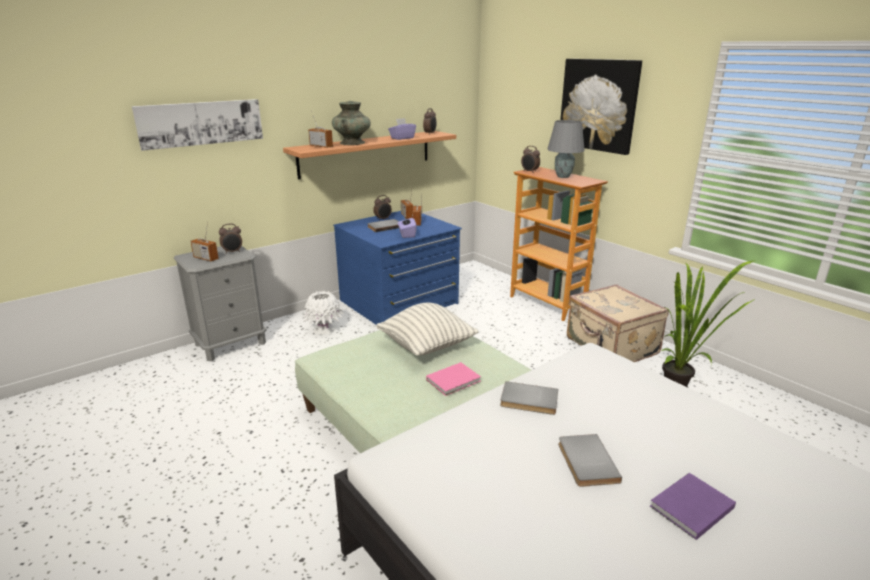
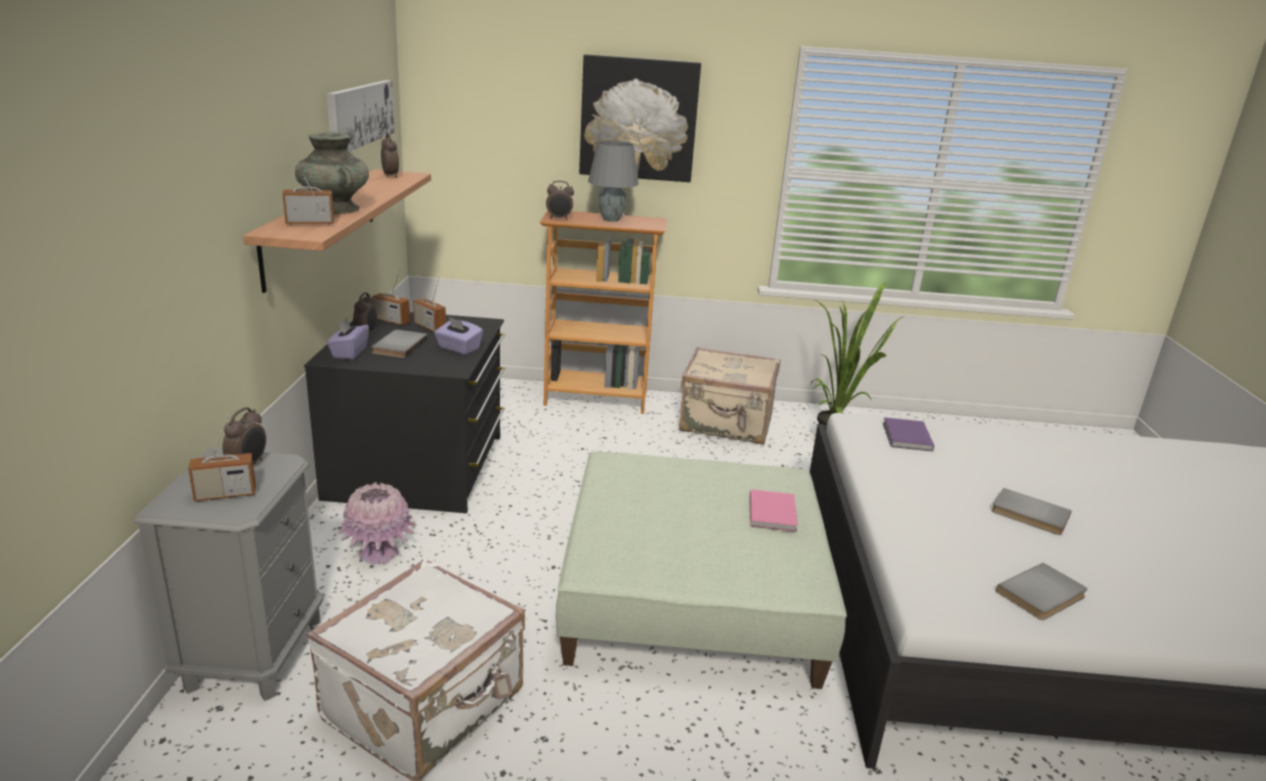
camera: 50 degrees left, 0 degrees up
(201, 123) = (145, 208): picture -> picture (360, 114)
(240, 393) = (427, 707): none -> white suitcase
(324, 330) = (379, 553): white vase -> pink vase
(399, 302) = (419, 467): blue dresser -> black dresser
(402, 138) = (380, 189): purple tissue box -> purple tissue box (349, 353)
(426, 347) = (673, 492): pillow -> none
(529, 401) = (909, 489): grey book -> grey book (1043, 595)
(689, 507) = (1118, 509): purple book -> purple book (906, 437)

